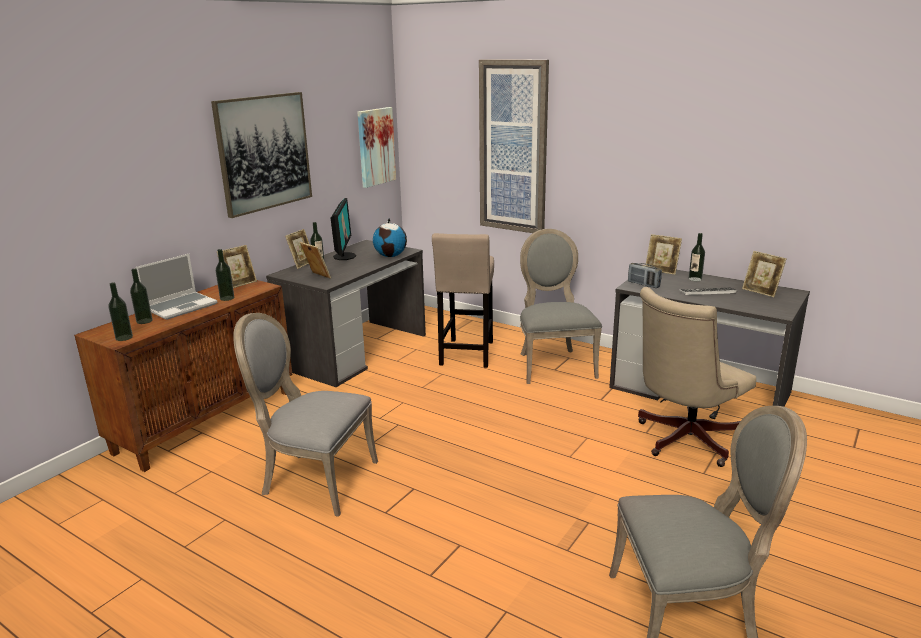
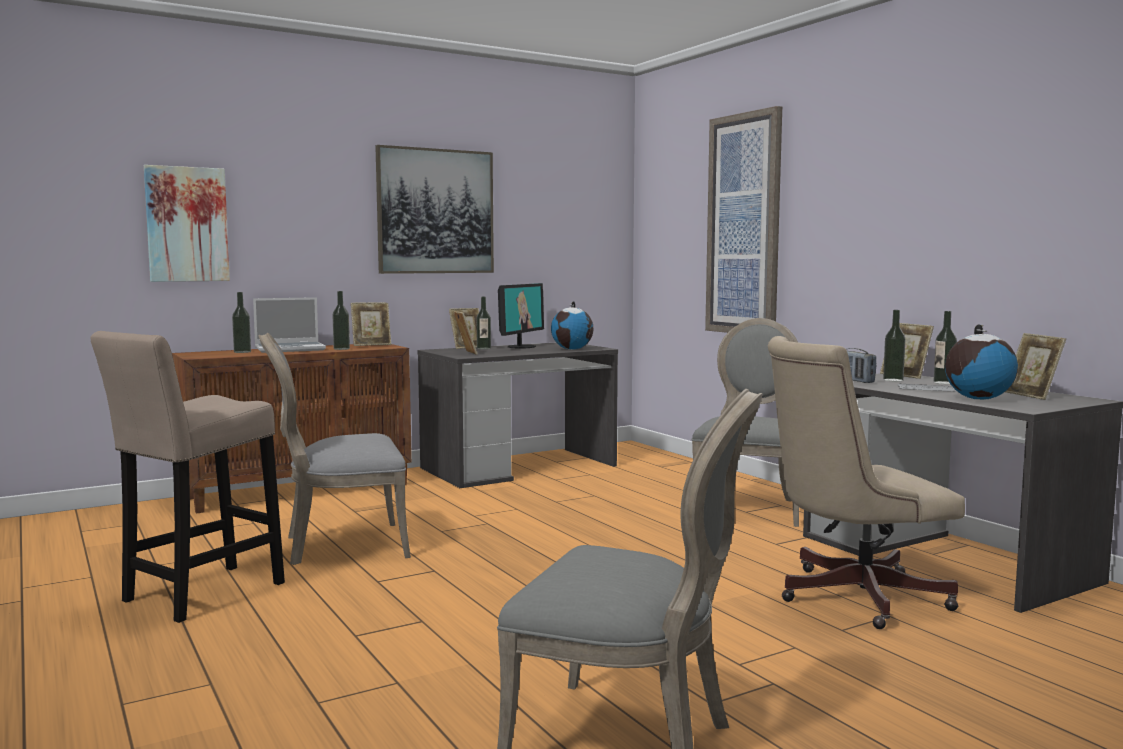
camera: 25 degrees right, 15 degrees down
(124, 337) = (205, 356): bottle -> bottle (893, 380)
(315, 479) = (341, 545): grey chair -> grey chair turned 60 degrees counterclockwise
(375, 147) = (597, 234): picture -> picture (187, 224)
(466, 355) = (645, 486): beige stool -> beige stool (197, 595)
(741, 302) = (978, 399): none -> globe

